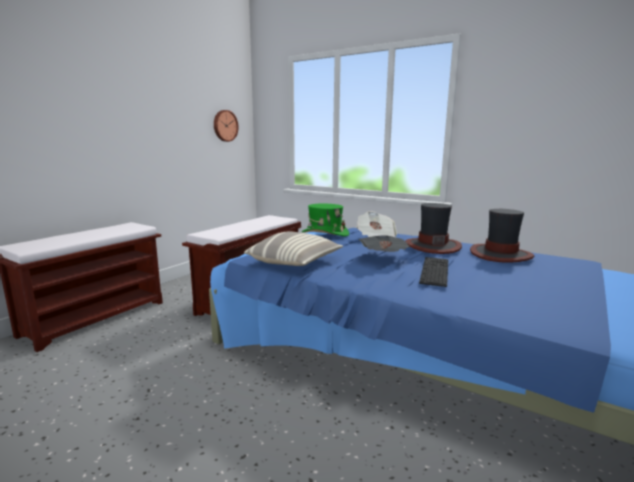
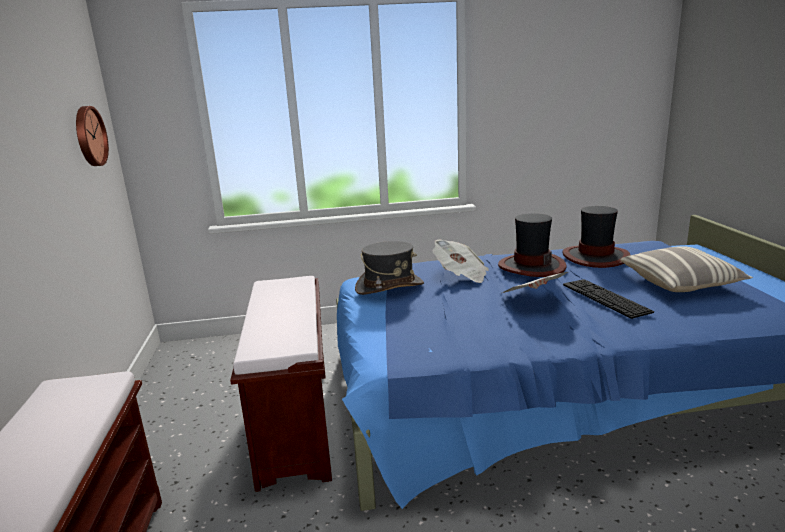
camera: 40 degrees left, 5 degrees up
(295, 262) = (467, 344): pillow -> pillow (681, 283)
(325, 233) = (389, 286): green hat -> grey hat

